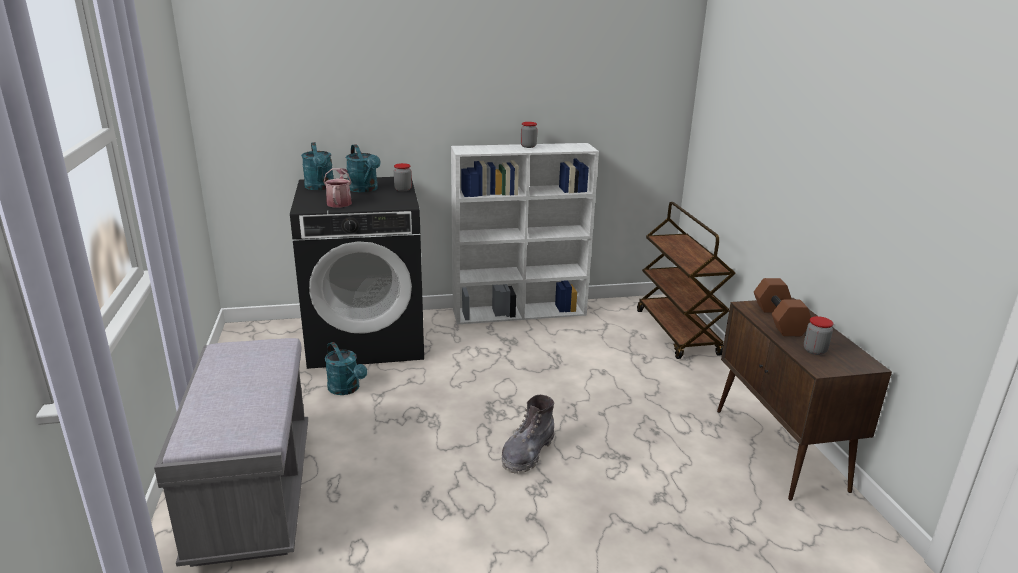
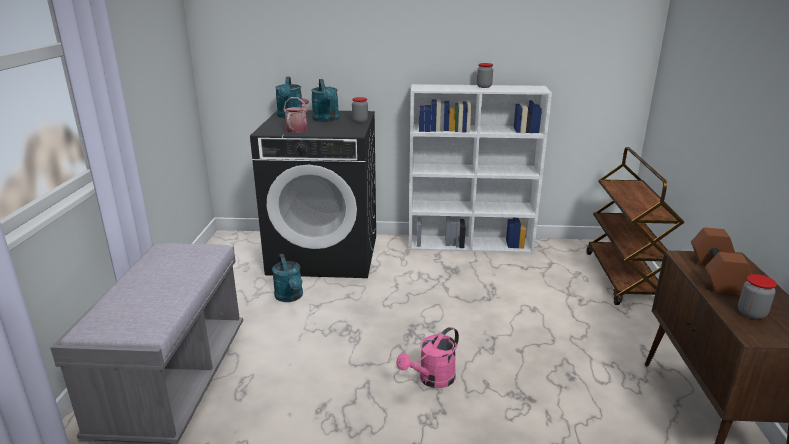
camera: 15 degrees right, 0 degrees up
(527, 453) = (432, 380): grey boot -> pink watering can

